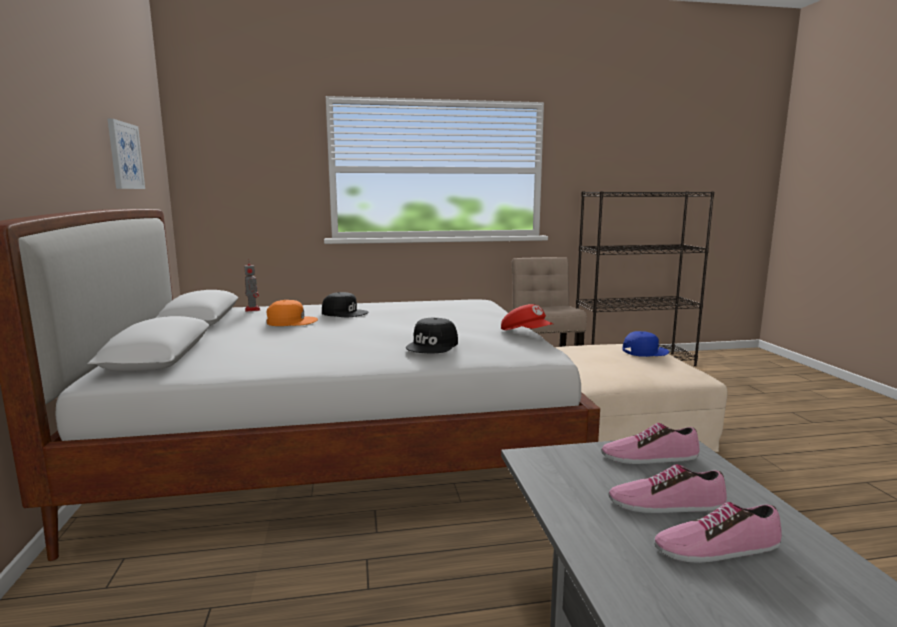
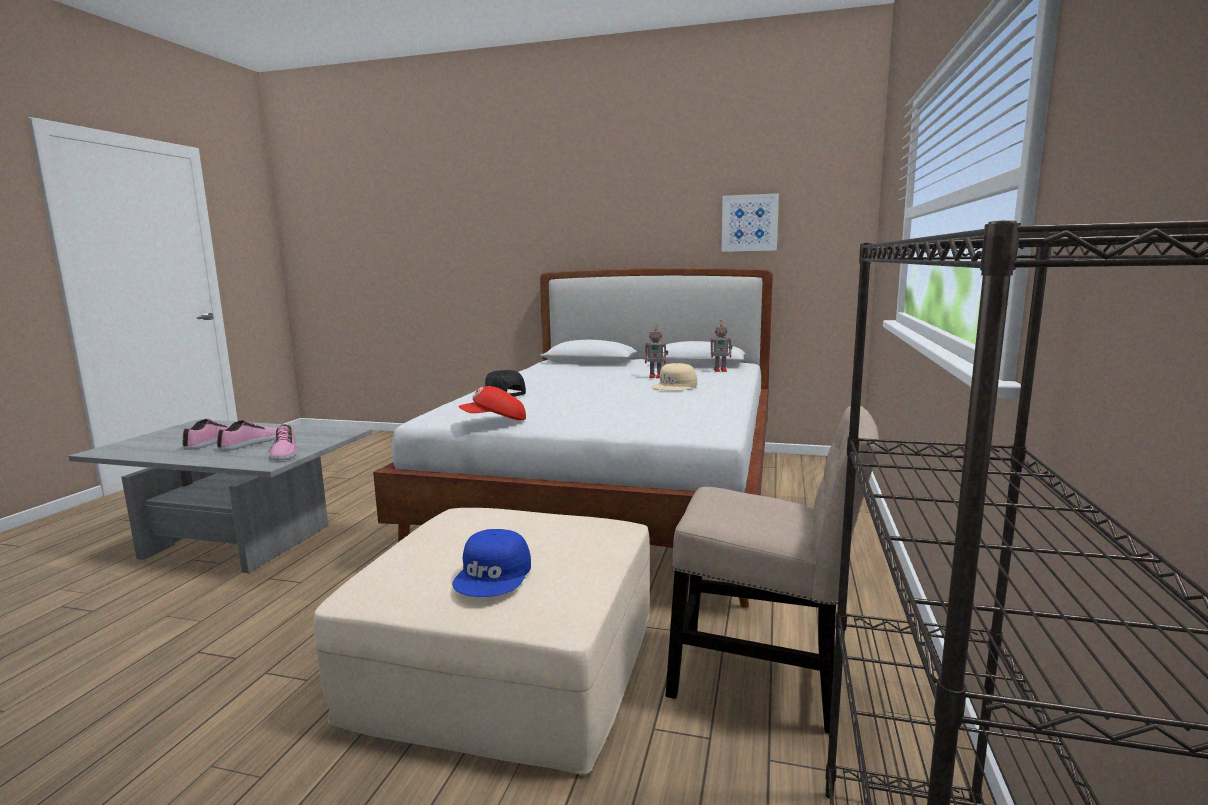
camera: 115 degrees right, 0 degrees up
(291, 321) = (656, 376): orange cap -> toy robot
(345, 313) = (675, 386): black cap -> beige cap
(649, 456) = (283, 452): shoe -> shoe turned 135 degrees clockwise

